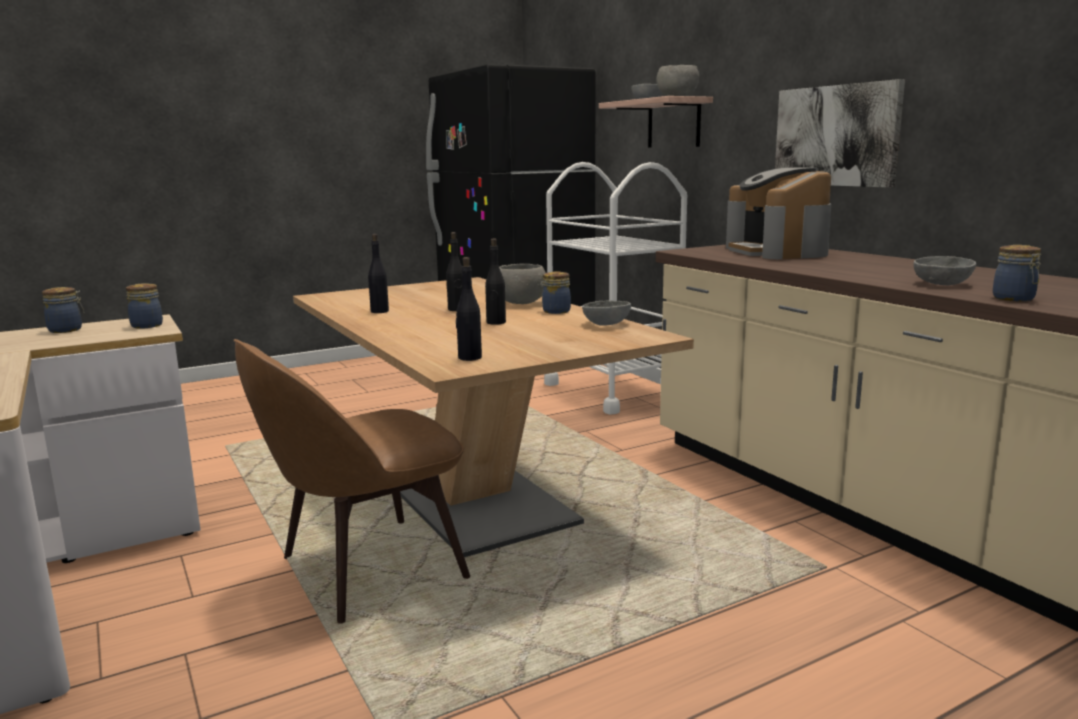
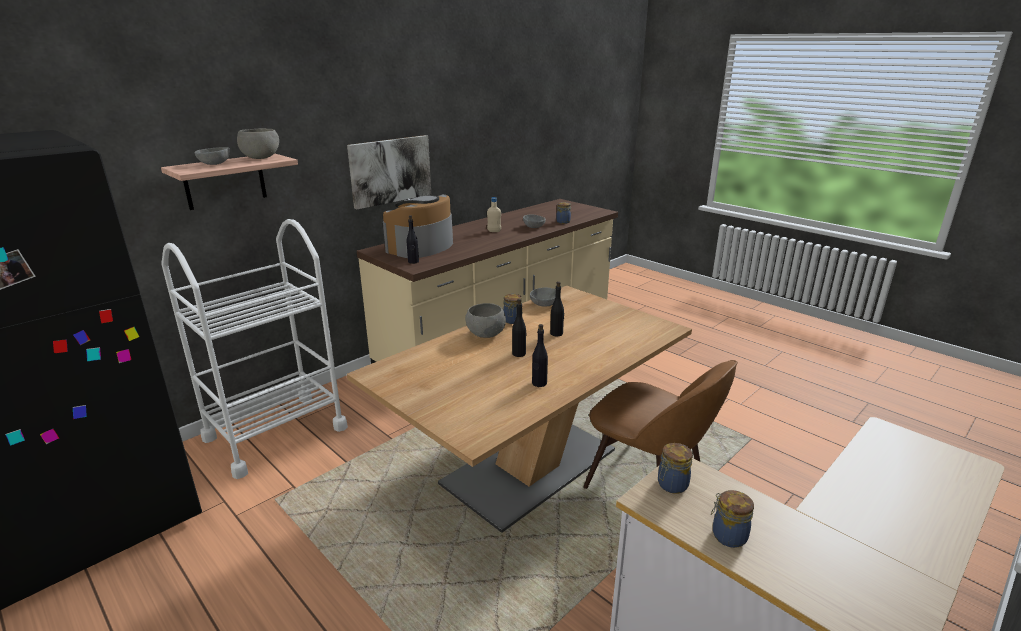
camera: 105 degrees left, 10 degrees up
(469, 358) = (645, 327): black bottle -> black bottle (413, 262)
(777, 251) = (421, 247): coffee machine -> coffee machine turned 150 degrees clockwise
(889, 270) = (494, 231): none -> beige bottle

